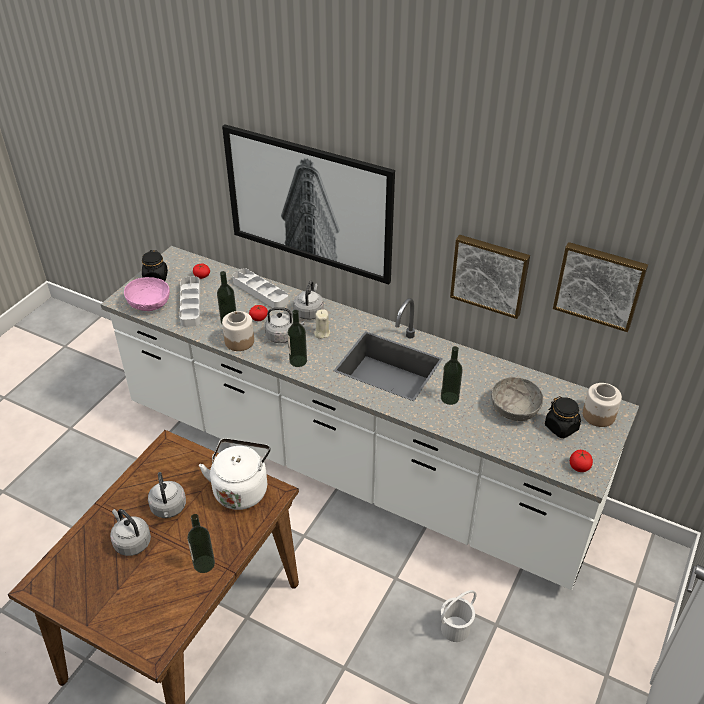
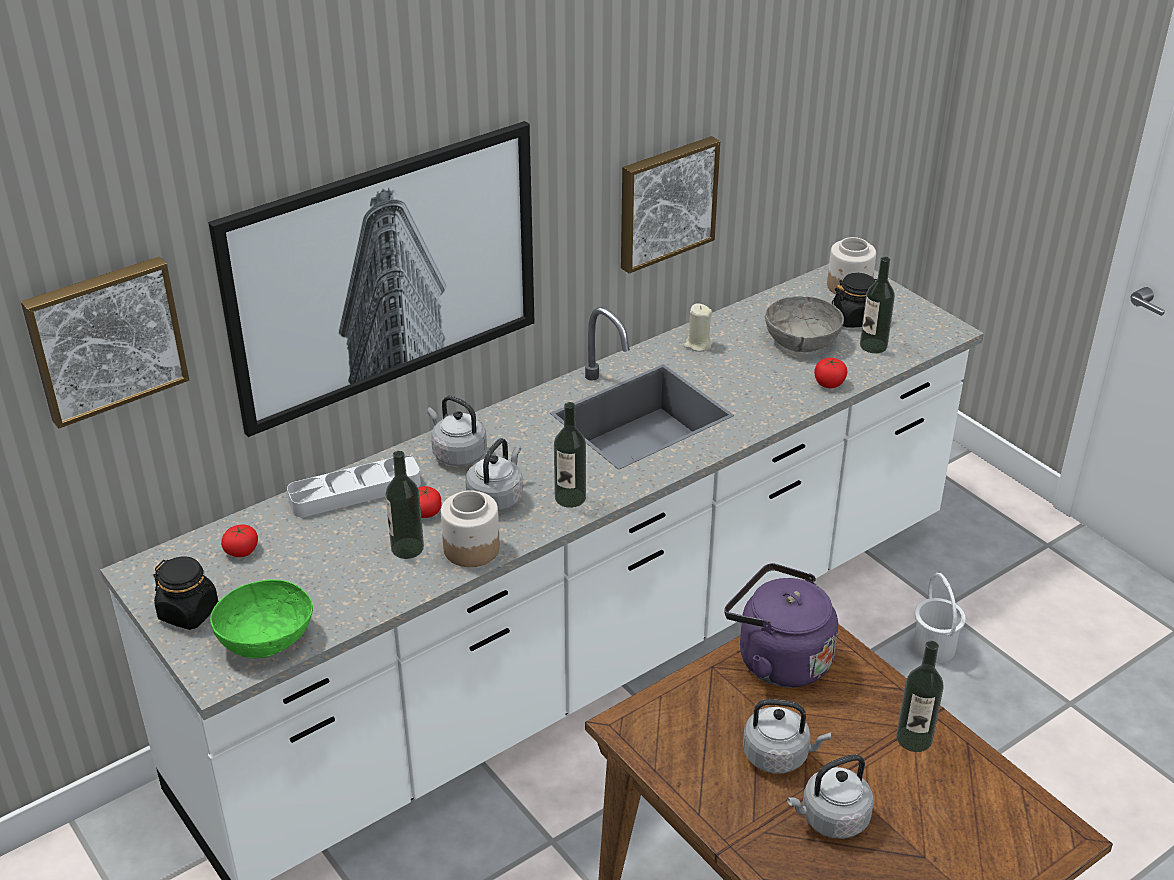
camera: 65 degrees left, 5 degrees down
(149, 304) = (266, 638): pink bowl -> green bowl
(190, 304) = (316, 583): grey tray -> none
(241, 489) = (778, 659): white kettle -> purple kettle
(322, 333) = (521, 455): beige candle -> beige candle (698, 345)
(449, 398) = (748, 384): bottle -> bottle (873, 346)
(579, 467) = (927, 330): tomato -> tomato (829, 383)
(599, 285) = (789, 122): picture -> picture (105, 338)

